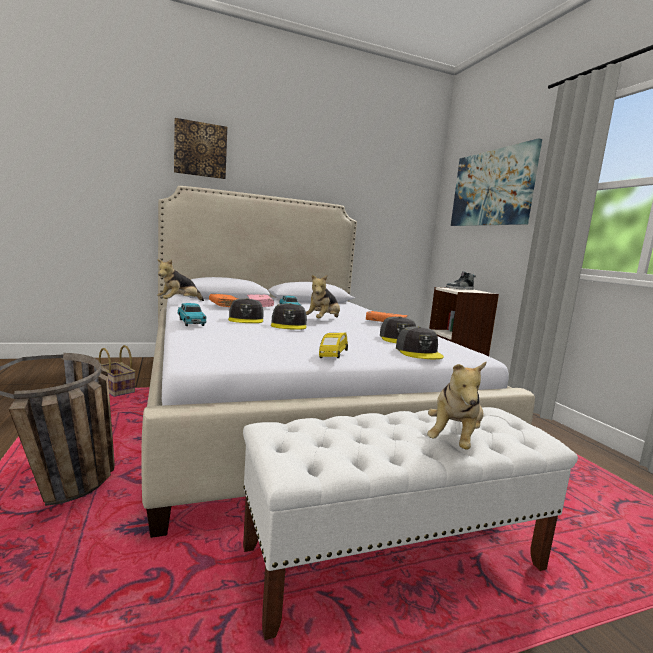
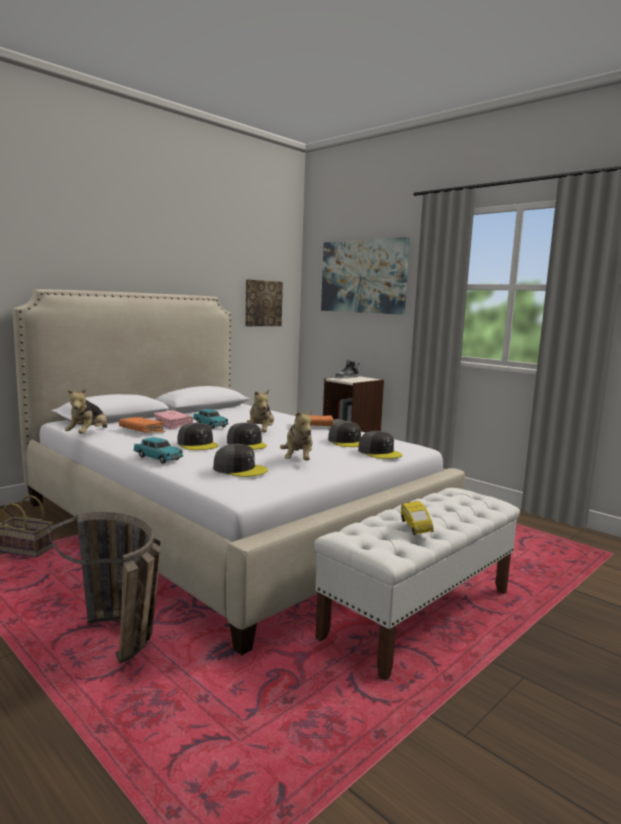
camera: 25 degrees left, 0 degrees up
(200, 149) = (53, 242): picture -> picture (262, 303)
(236, 339) = (240, 469): none -> grey cap
(332, 355) = (328, 469): yellow toy car -> yellow toy car (415, 527)
(454, 440) = (455, 516): plush toy -> plush toy (298, 460)

